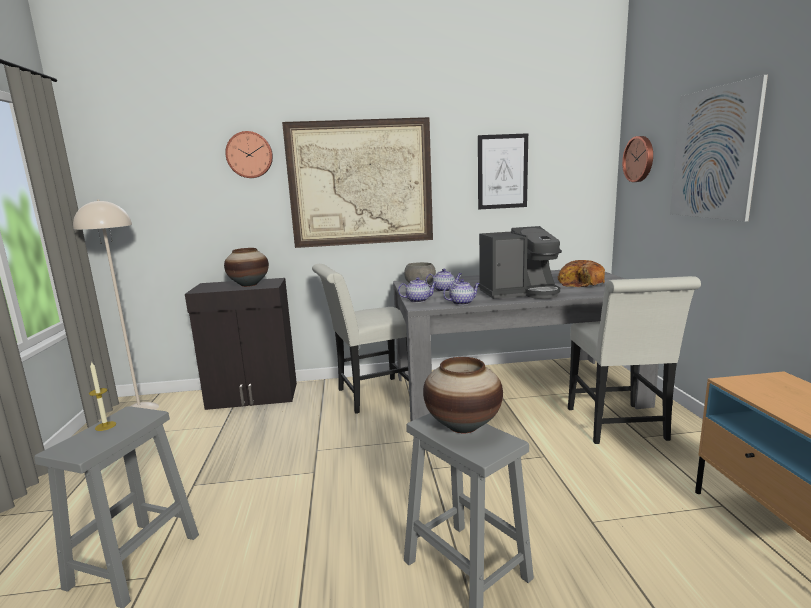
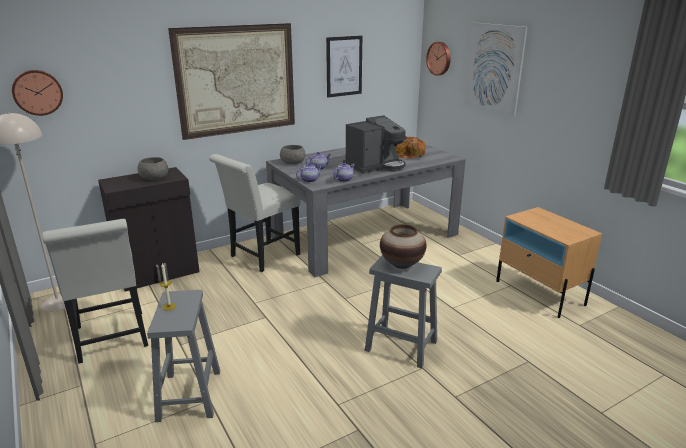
camera: 25 degrees left, 10 degrees up
(249, 155) = (139, 58): wall clock -> wall clock (37, 92)
(249, 285) = (154, 178): vase -> grey bowl
(619, 427) = (443, 251): white chair -> white chair (112, 340)

